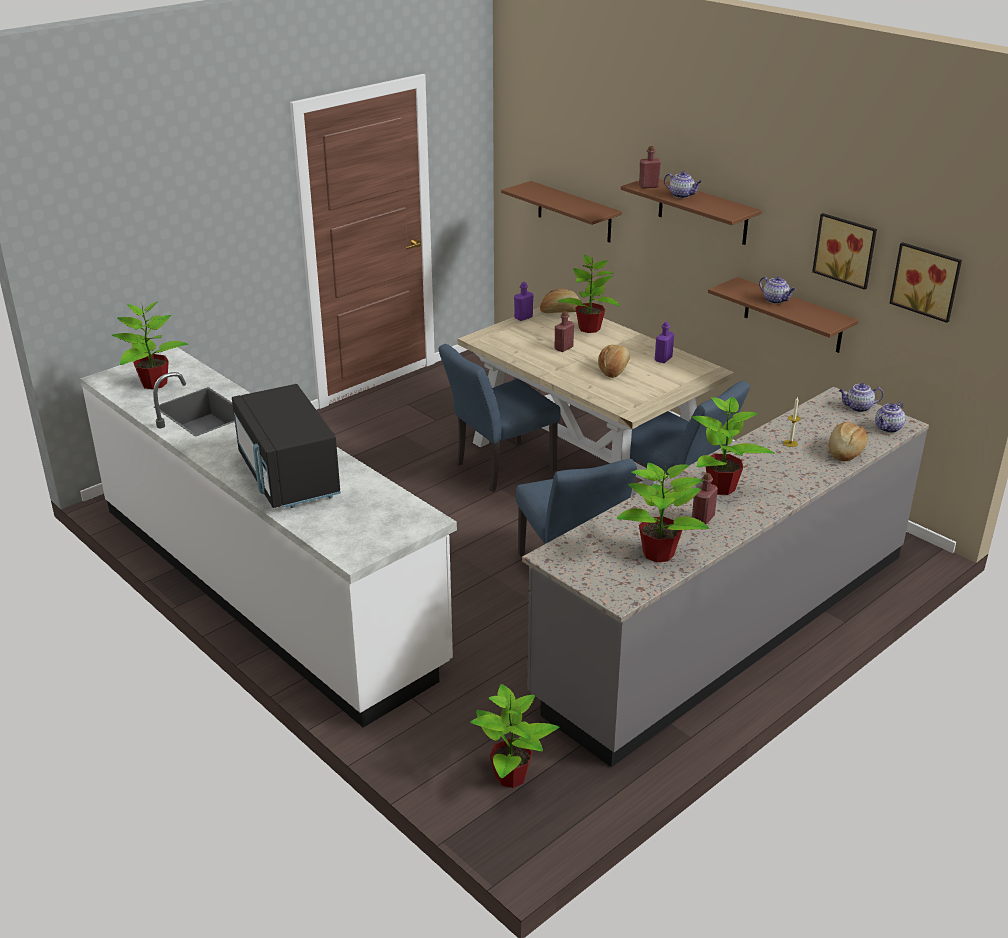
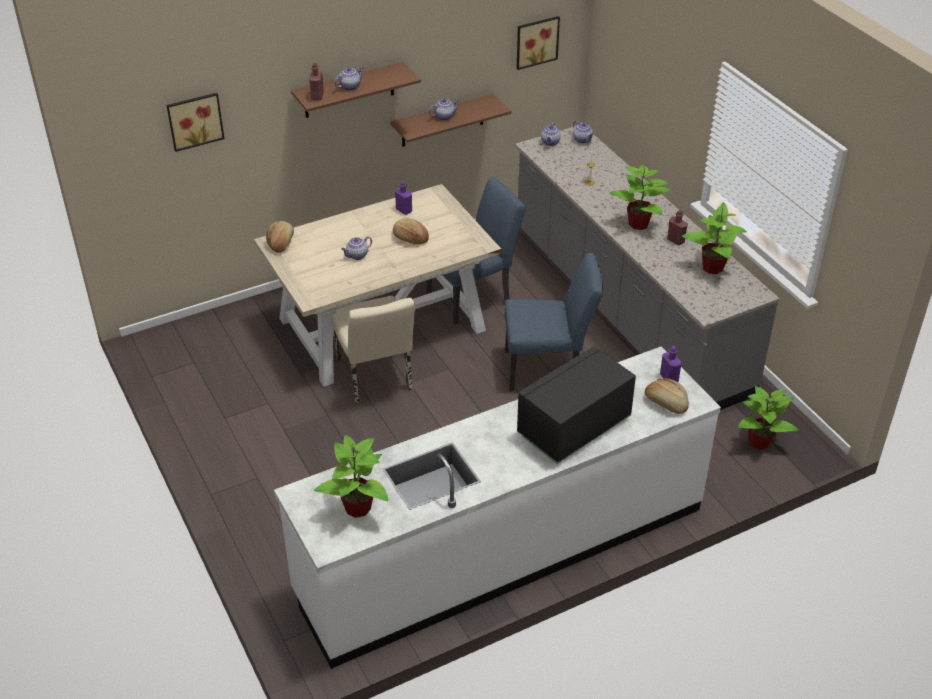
camera: 75 degrees left, 10 degrees up
(288, 477) = (573, 427): black microwave -> black microwave turned 150 degrees clockwise
(499, 469) = (376, 378): blue chair -> beige chair
(523, 317) = (281, 266): purple bottle -> purple bottle (669, 378)
(563, 348) = (357, 256): red bottle -> teapot
(574, 212) = (207, 164): brown shelf -> none
(589, 328) = (326, 235): potted plant -> none
(845, 451) = (607, 164): bread -> bread (666, 403)
(846, 250) = (476, 53): picture -> picture (194, 120)

